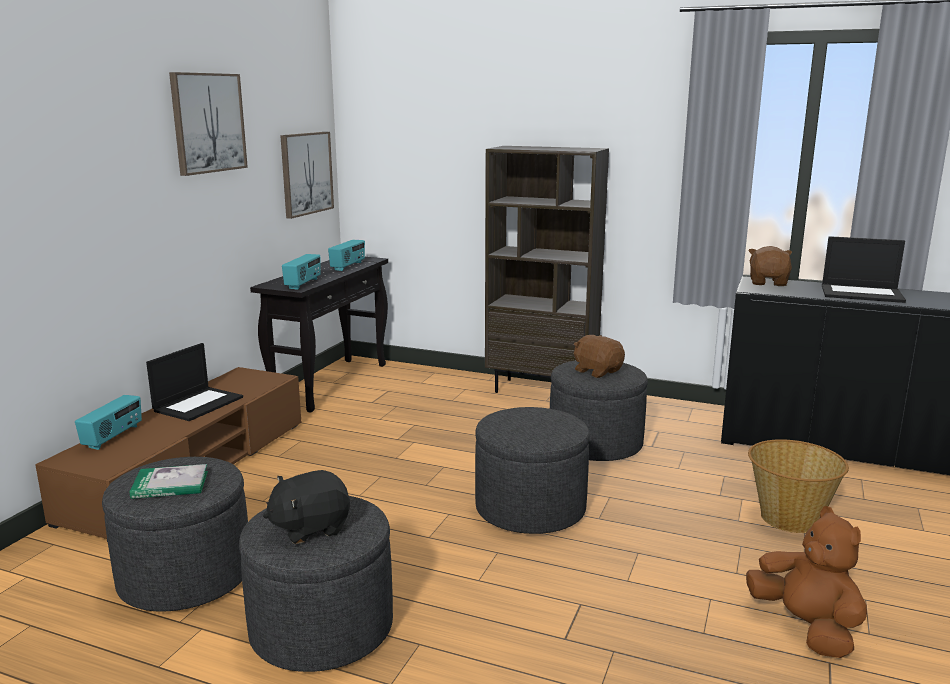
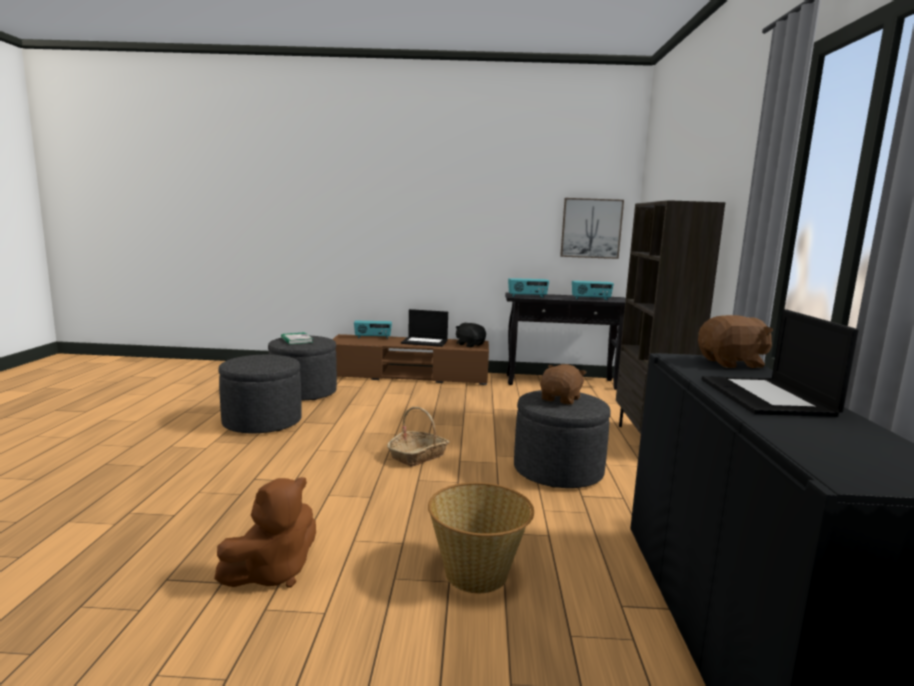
camera: 70 degrees right, 5 degrees down
(208, 123) = (491, 184): picture -> none
(310, 528) = (255, 361): black plush toy -> black plush toy (470, 344)
(530, 508) = (418, 456): grey ottoman -> basket

